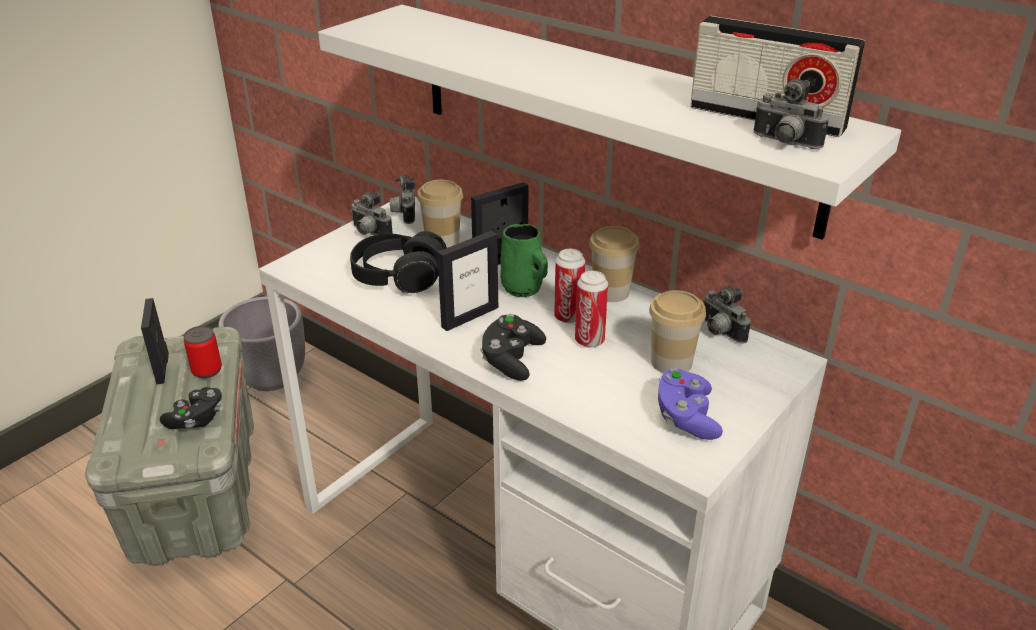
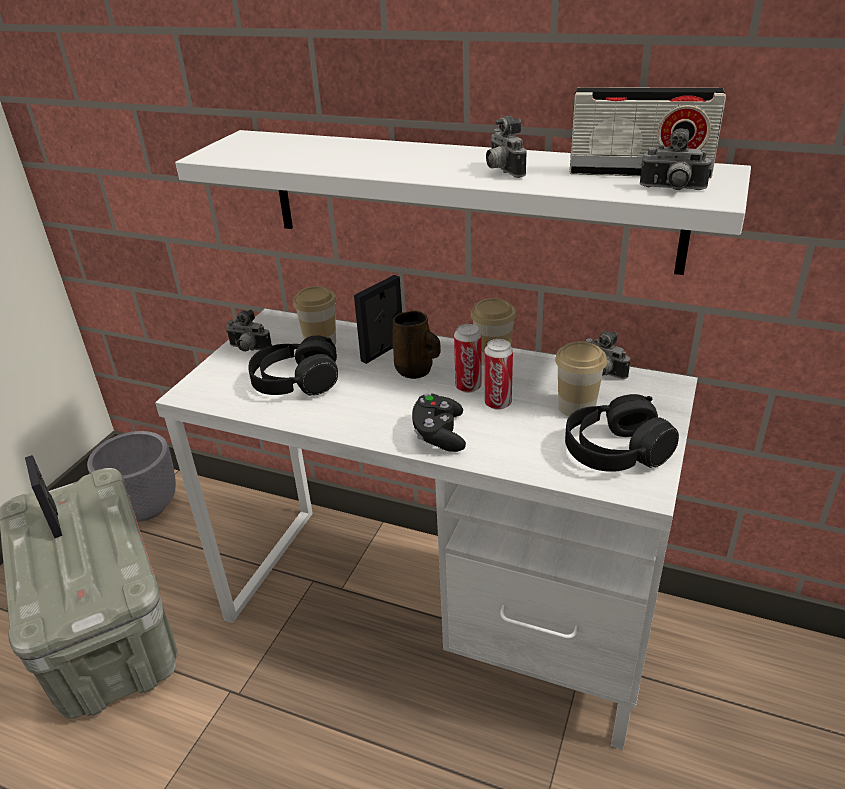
camera: 15 degrees left, 0 degrees up
(196, 419) = (110, 563): black game controller -> none
(207, 370) = (101, 513): can -> none
(404, 214) = (272, 326): camera -> camera (502, 171)
(469, 317) = (381, 405): picture frame -> none
(523, 289) = (416, 371): green mug -> brown mug
(686, 417) = (615, 451): purple game controller -> black headphones

